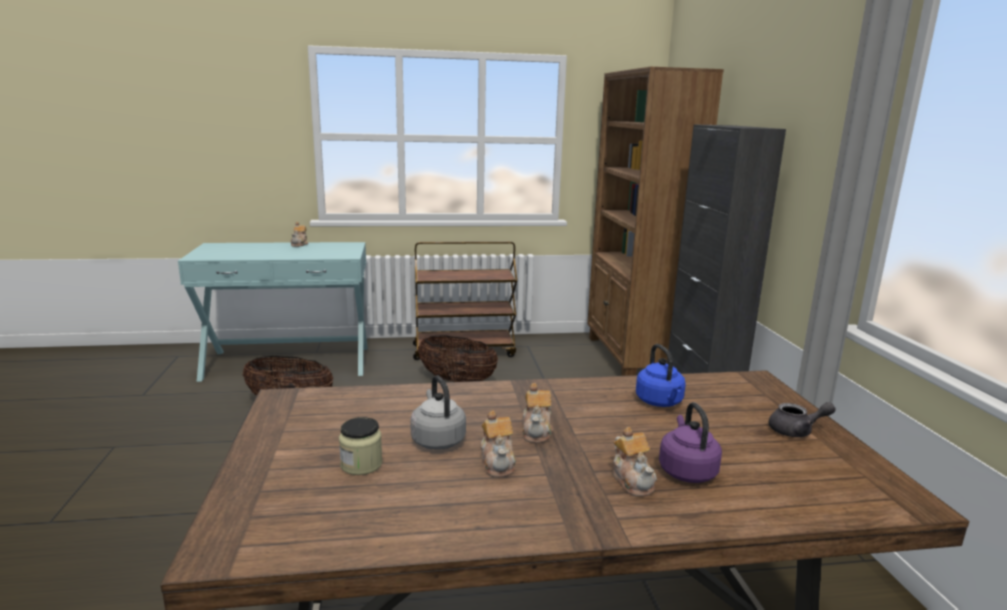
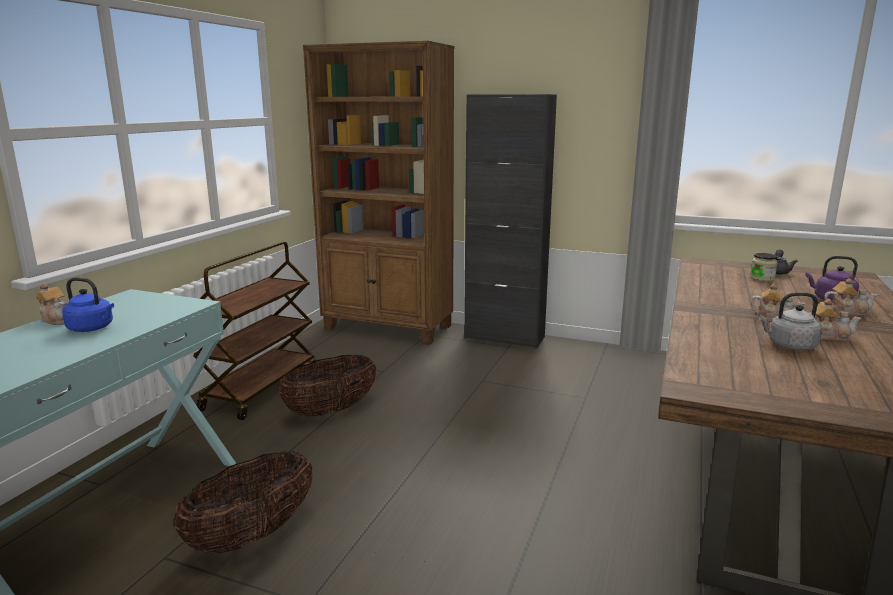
camera: 60 degrees left, 0 degrees up
(361, 464) = (836, 373): jar -> jar (762, 278)
(660, 402) = (729, 285): blue kettle -> blue kettle (92, 328)

